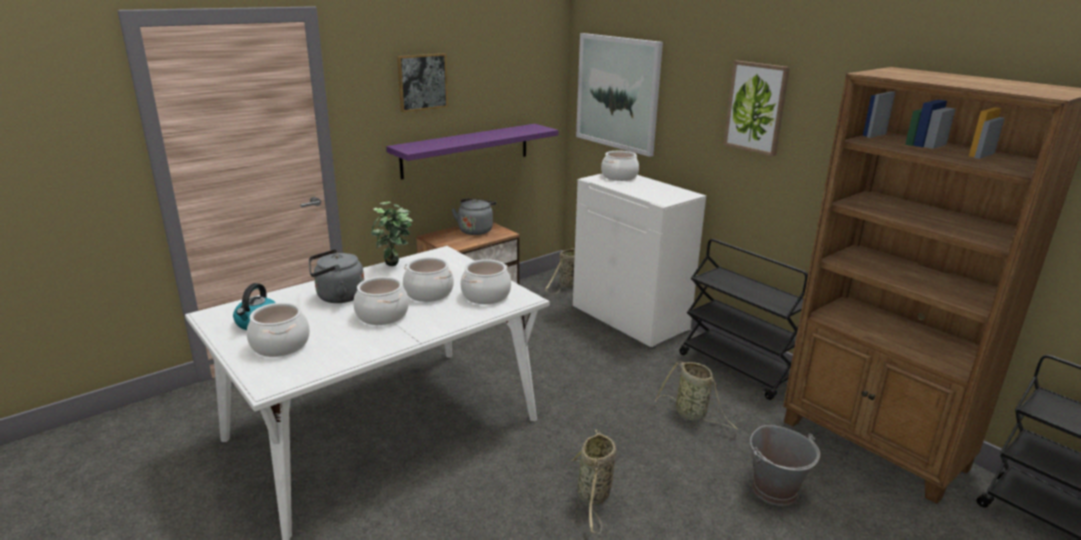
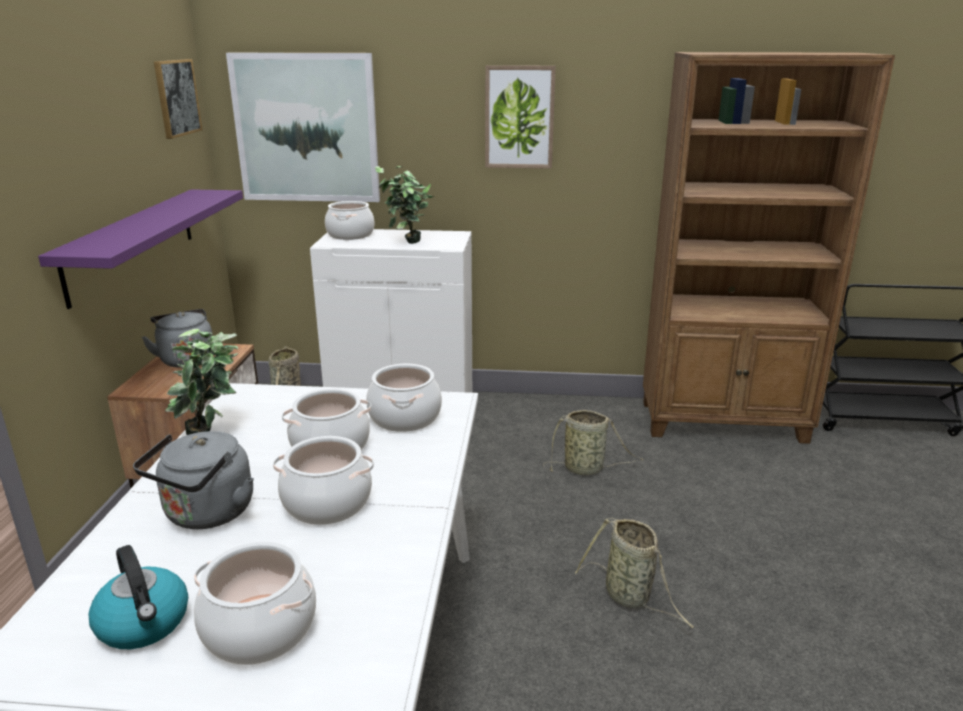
camera: 45 degrees left, 0 degrees up
(422, 82) = (62, 137): picture -> picture (177, 97)
(639, 192) = (406, 244): none -> potted plant
(738, 369) = (558, 409): black cart -> none
(775, 490) = (727, 495): grey bucket -> none

